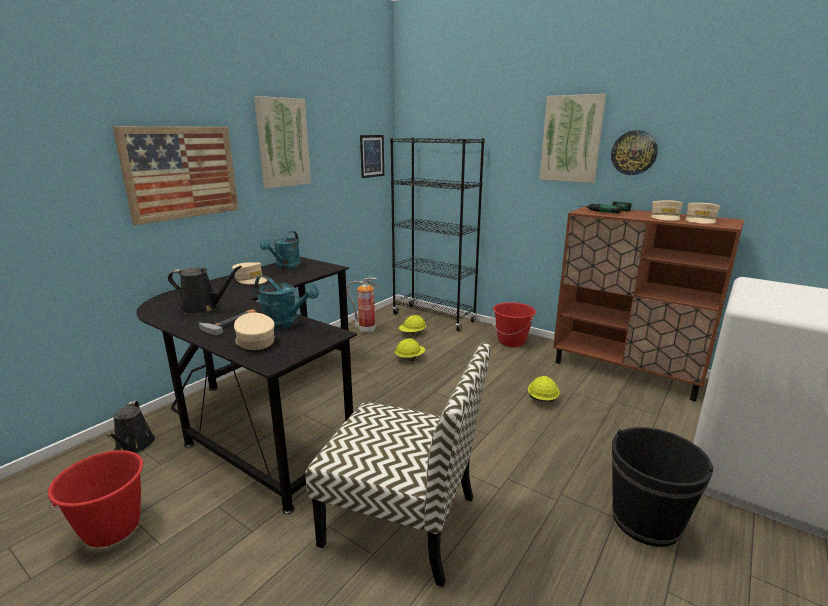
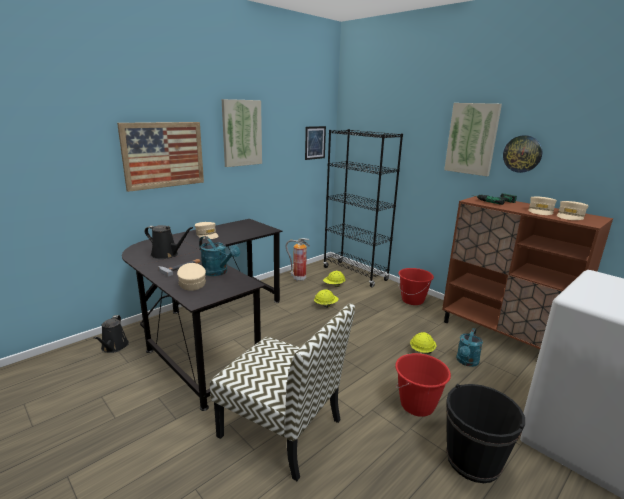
camera: 10 degrees right, 0 degrees up
(112, 528) = (87, 402): red bucket -> red bucket (417, 405)
(285, 267) = (235, 226): turquoise watering can -> turquoise watering can (466, 362)

